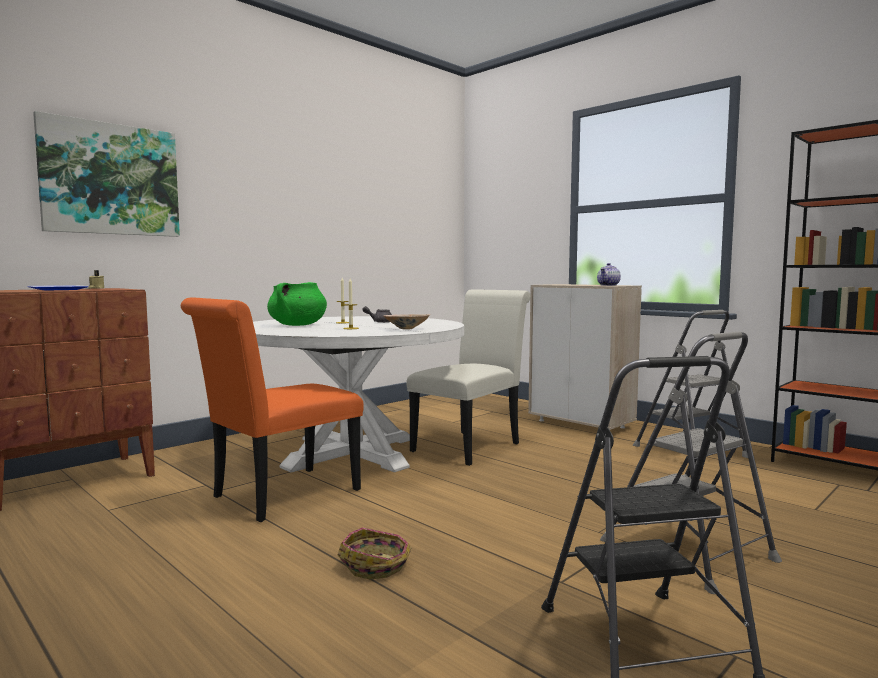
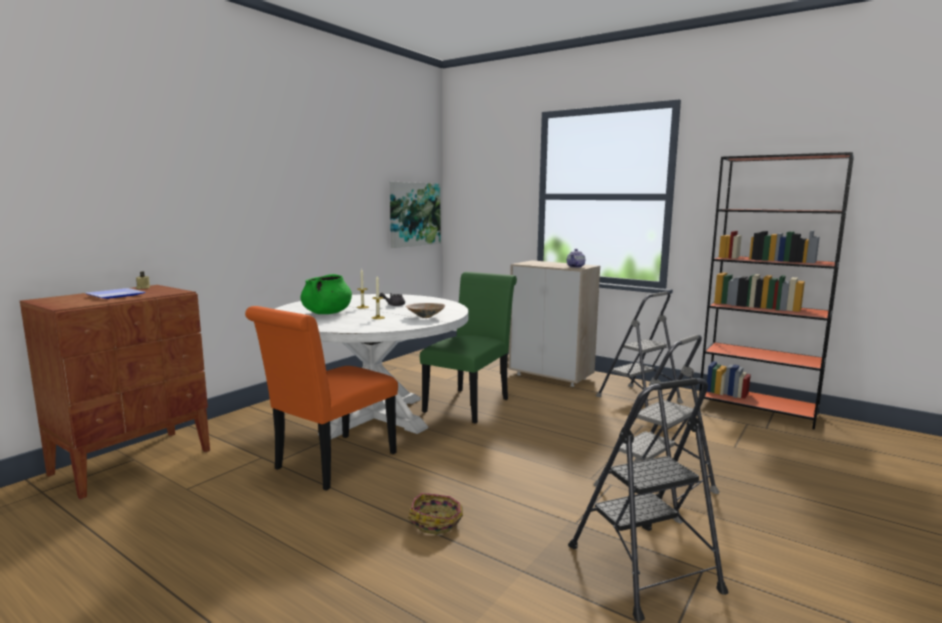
camera: 10 degrees left, 5 degrees up
(110, 179) = (146, 185): picture -> picture (414, 214)
(470, 446) = (470, 403): white chair -> green chair

